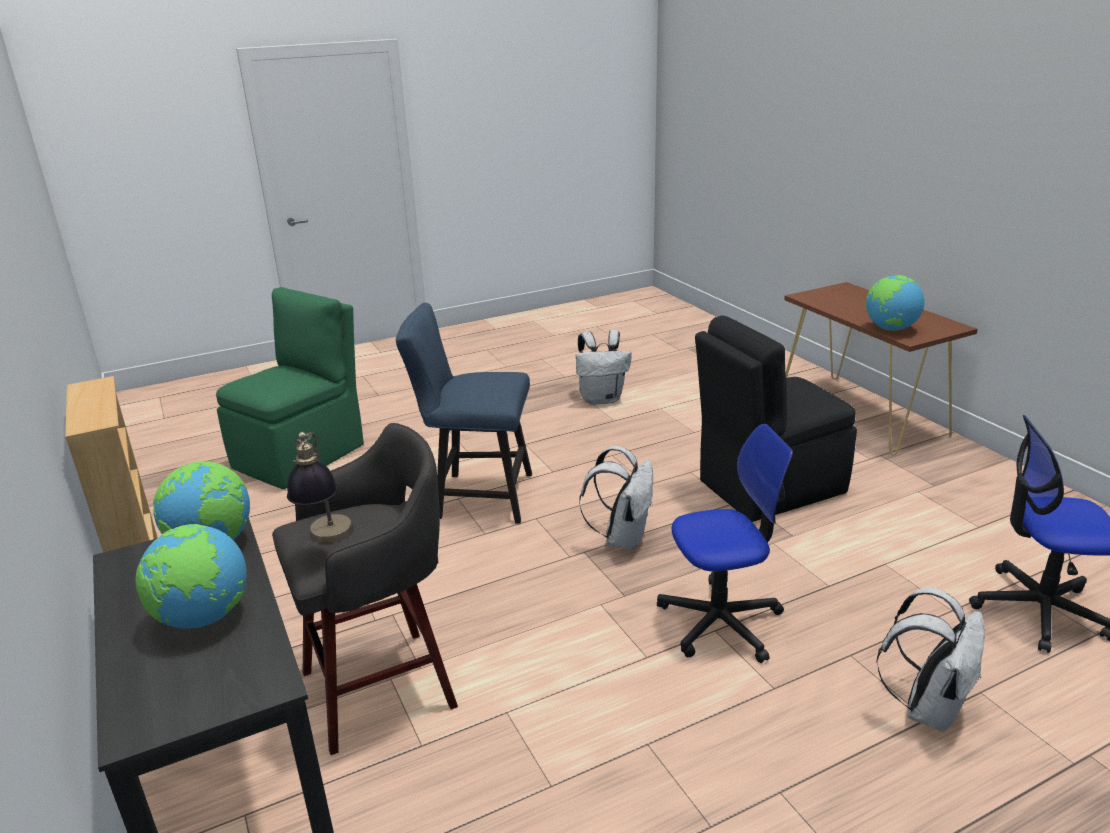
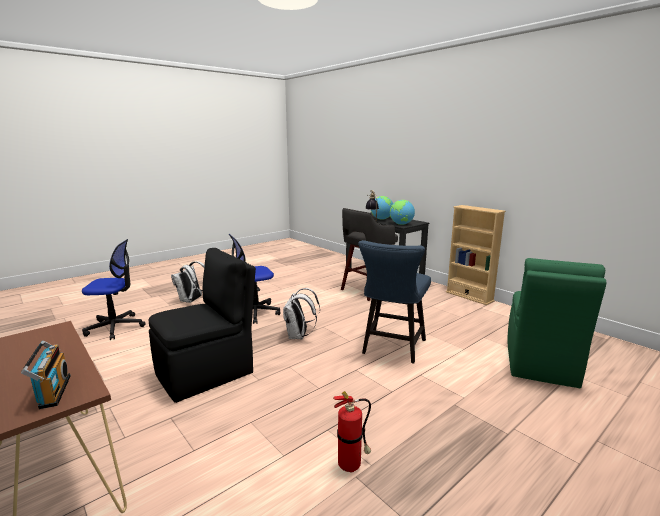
camera: 165 degrees right, 10 degrees down
(476, 496) = (392, 348): blue chair -> blue chair turned 120 degrees clockwise
(602, 399) = (352, 465): white backpack -> fire extinguisher
(829, 297) = (52, 392): none -> radio
(890, 329) = (56, 339): globe -> none

